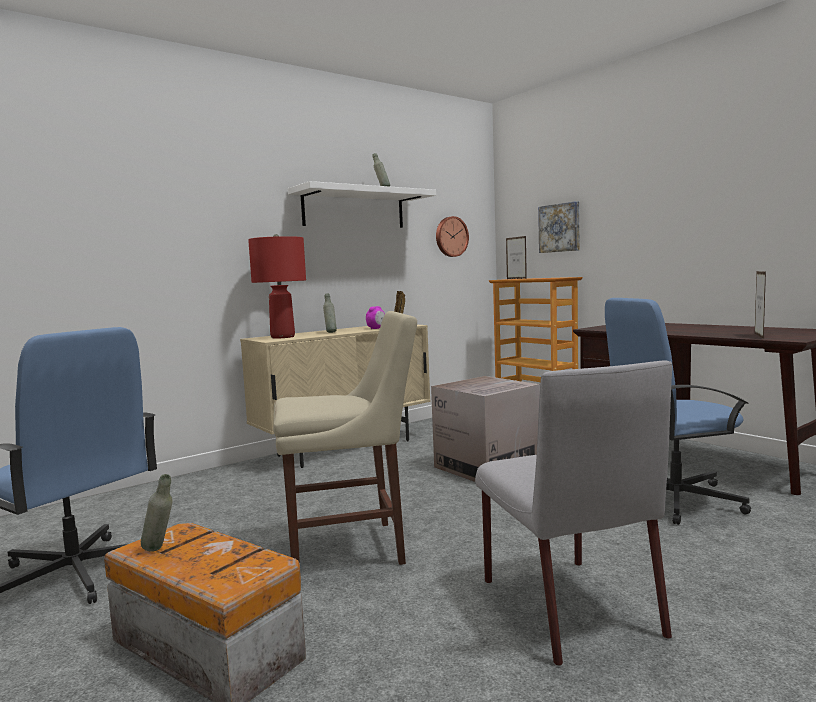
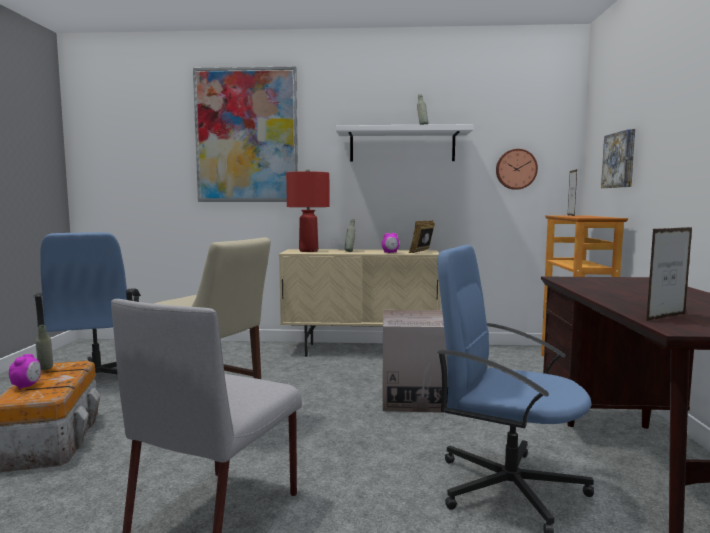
camera: 40 degrees right, 0 degrees up
(169, 187) = (246, 136): none -> picture
(201, 570) = (27, 386): none -> alarm clock

